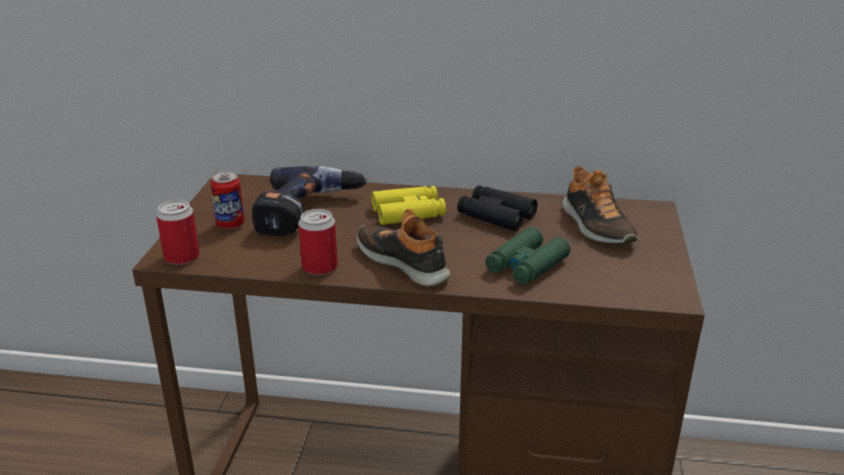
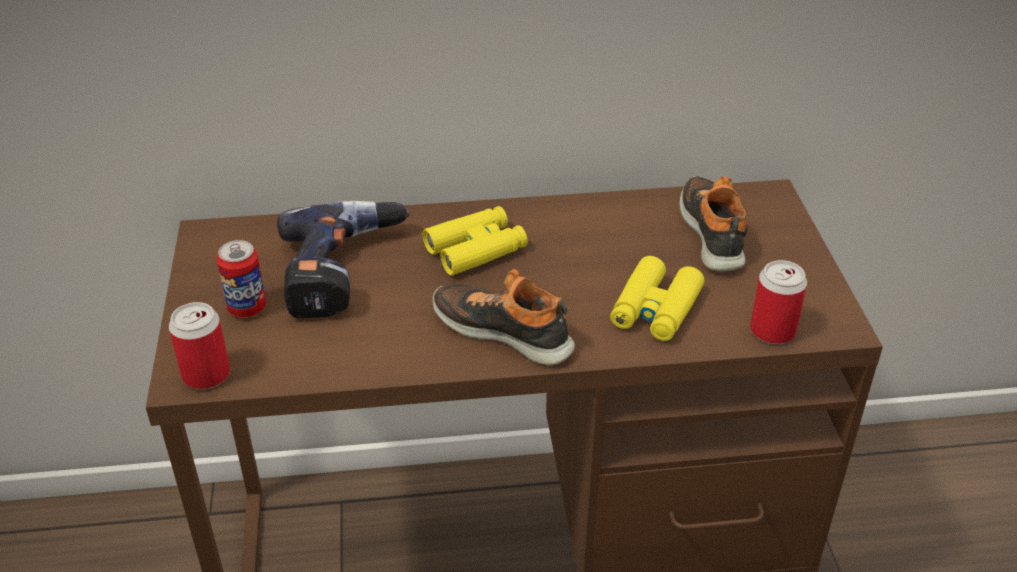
camera: 15 degrees left, 10 degrees up
(319, 267) = (400, 358): can -> can (772, 330)
(496, 215) = (587, 236): black binoculars -> none
(526, 265) = (655, 309): green binoculars -> yellow binoculars
(595, 226) = (713, 233): shoe -> shoe turned 150 degrees counterclockwise

